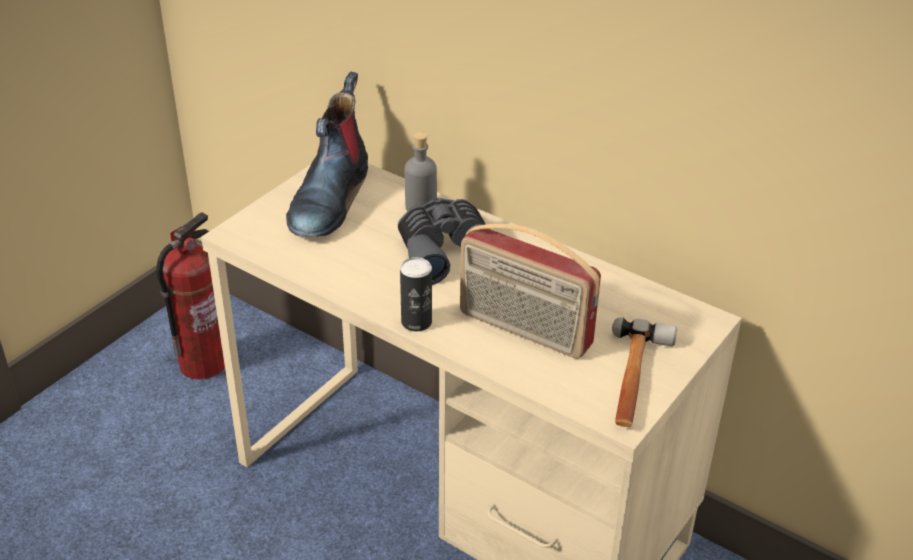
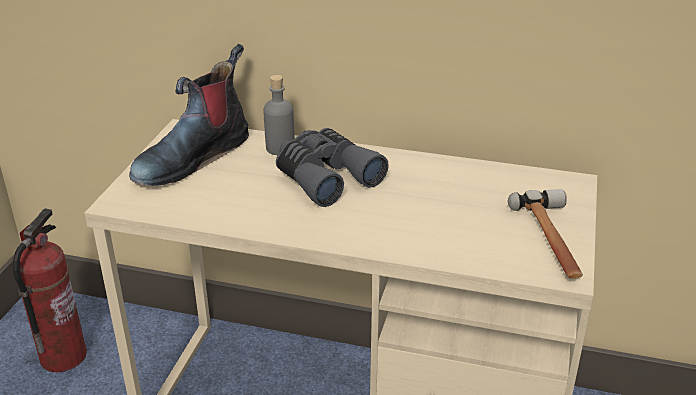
camera: 20 degrees left, 5 degrees down
(329, 199) = (192, 157): boot -> boot turned 45 degrees clockwise
(416, 322) = (336, 238): can -> none
(524, 330) = (434, 223): radio -> none

